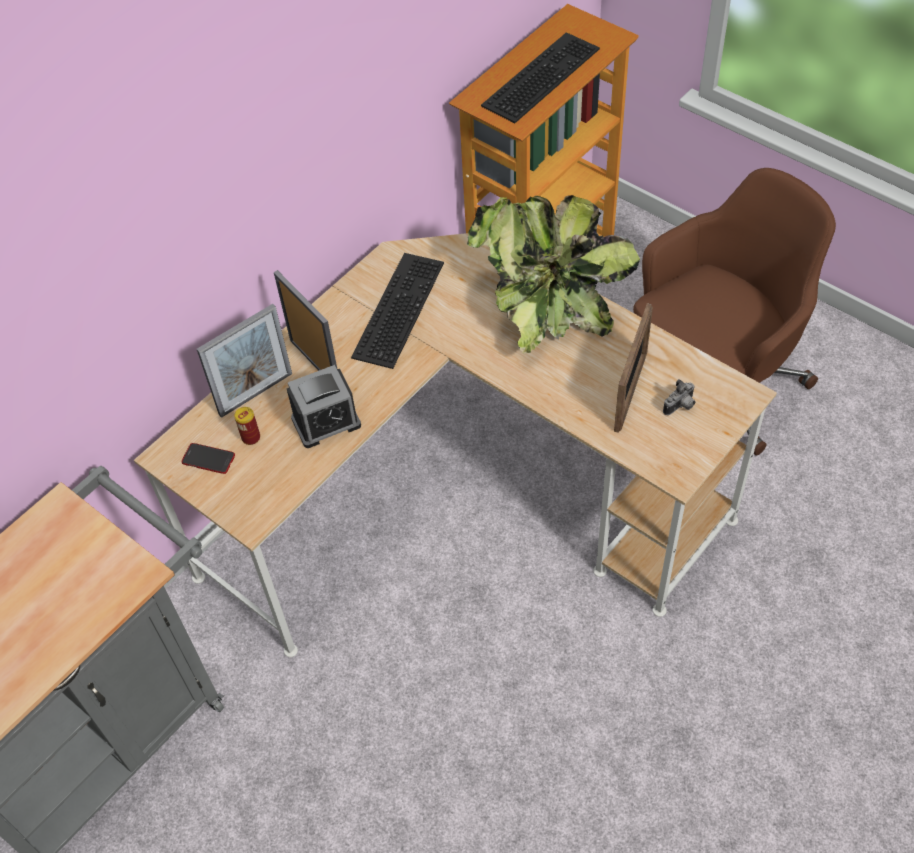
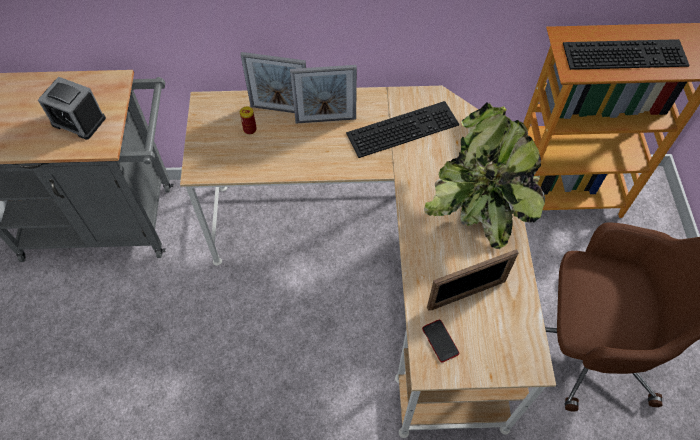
camera: 45 degrees right, 5 degrees up
(208, 459) = (219, 122): phone -> phone (440, 341)
(315, 364) = (325, 120): picture frame -> picture frame turned 75 degrees clockwise
(326, 422) = (292, 155): alarm clock -> alarm clock (78, 121)
(680, 406) = (484, 332): camera -> none

